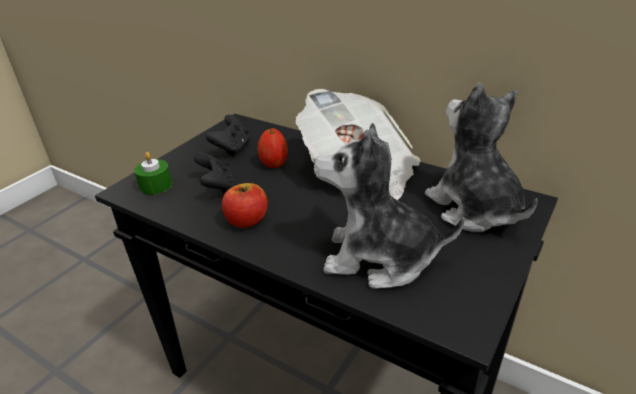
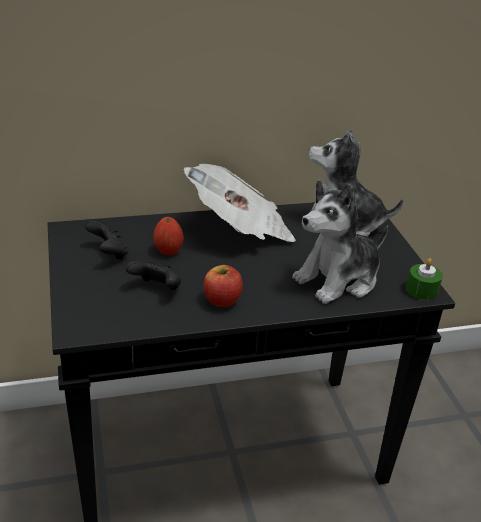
camera: 50 degrees left, 0 degrees up
(156, 185) = (98, 313): green candle -> green candle (422, 290)

